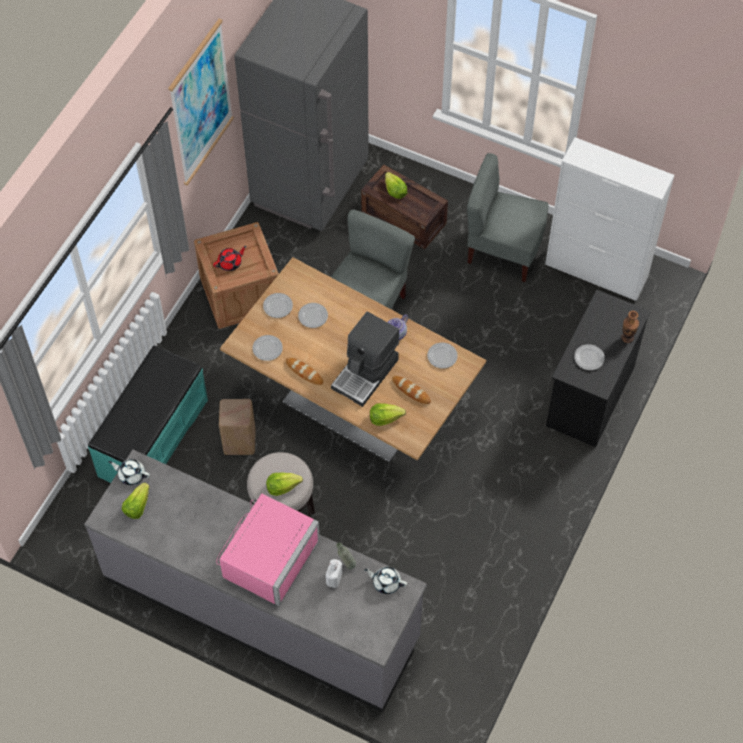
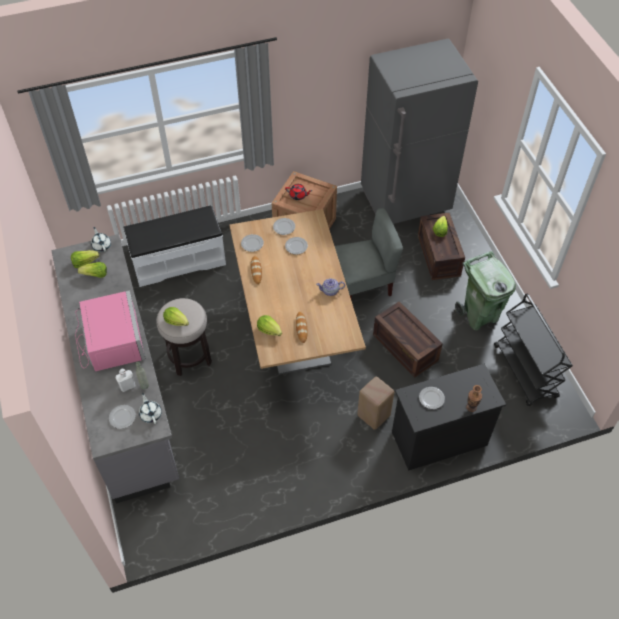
camera: 45 degrees right, 5 degrees down
(152, 437) = (178, 261): turquoise bench -> white bench
(165, 508) = (95, 275): none -> lettuce
(201, 103) = (324, 69): picture -> none
(238, 441) = (216, 297): beige stool -> beige stool (373, 414)
(265, 556) = (110, 342): pink microwave -> pink microwave turned 90 degrees counterclockwise
(366, 374) = (288, 298): coffee machine -> none
(442, 356) = (342, 324): plate -> plate (122, 417)
(471, 338) = (403, 347): none -> crate
(503, 250) = (479, 315): grey chair -> green trash can
(596, 271) = (525, 372): white cabinet -> black cart

